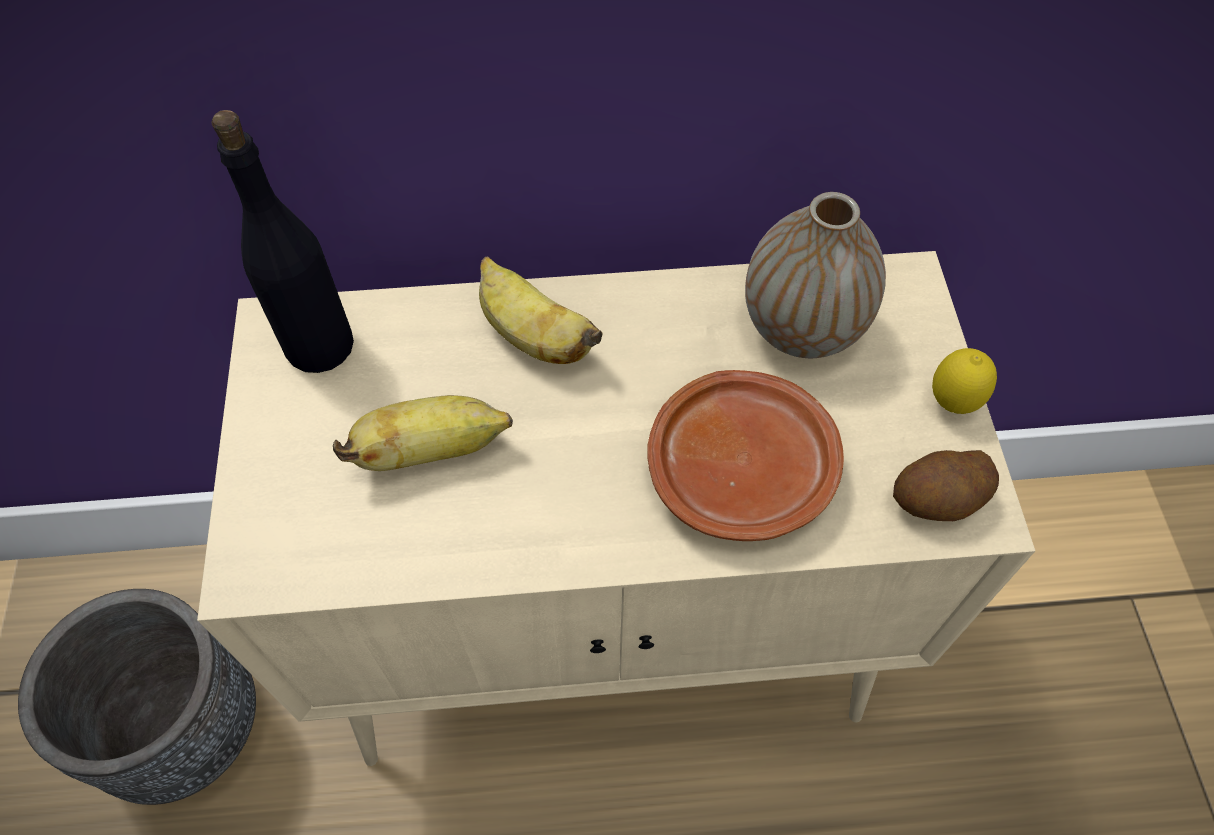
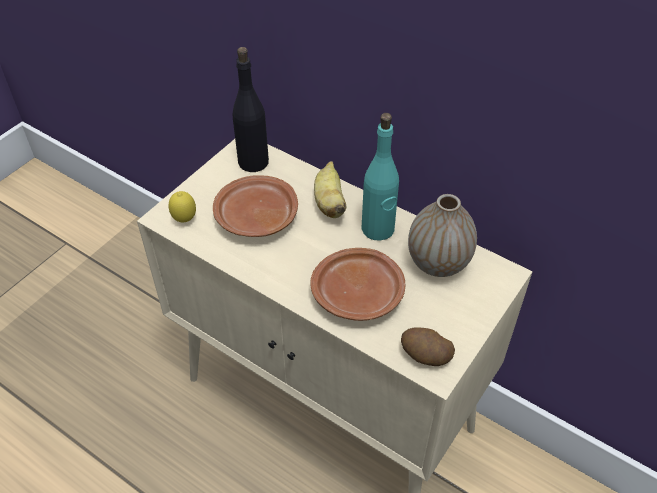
camera: 40 degrees right, 10 degrees down
(186, 728) = (141, 317): grey planter -> none
(432, 450) = (256, 218): banana -> brown plate
(657, 331) = (378, 229): none -> turquoise bottle
(951, 404) = (471, 328): lemon -> lemon (185, 220)

